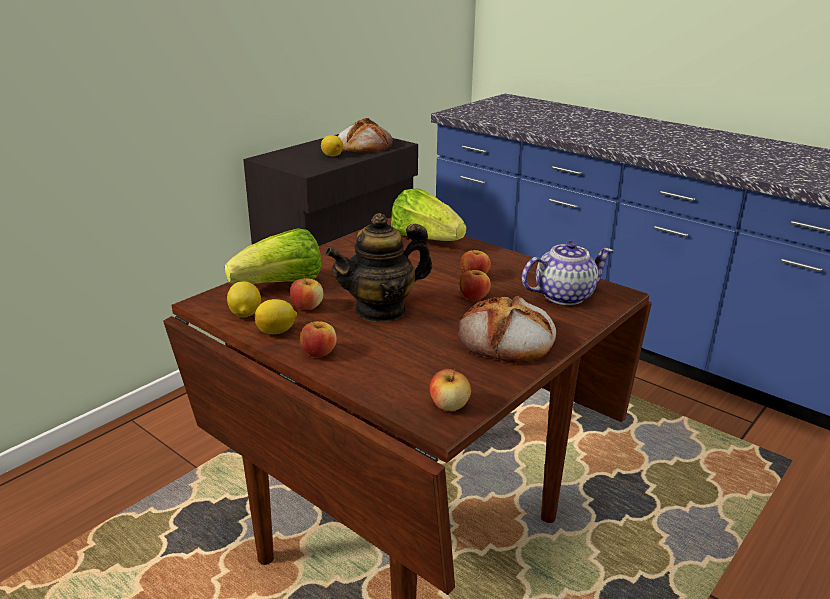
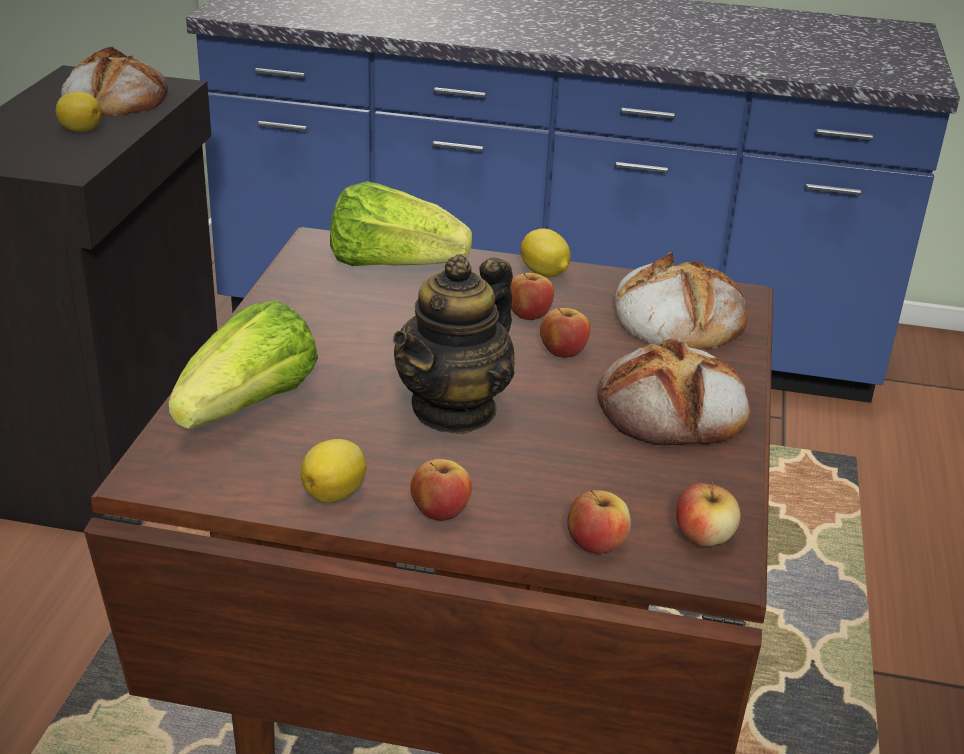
camera: 30 degrees left, 5 degrees up
(245, 314) = (248, 478): lemon -> lemon (544, 274)
(307, 307) = (336, 435): apple -> apple (596, 544)
(564, 295) = (676, 316): teapot -> bread

